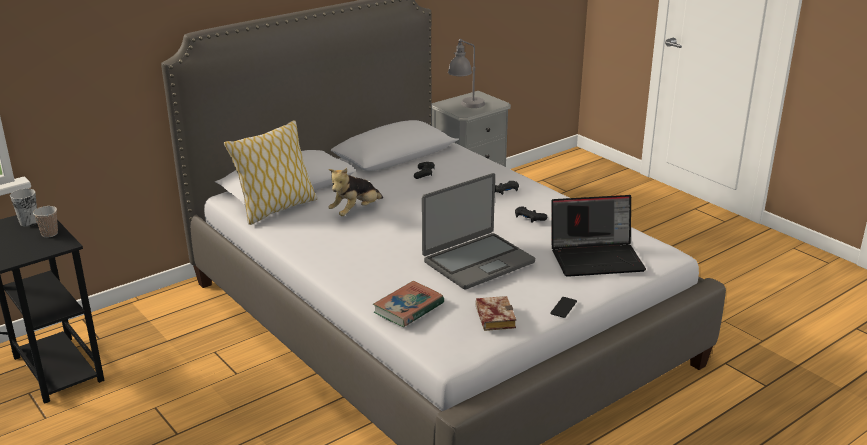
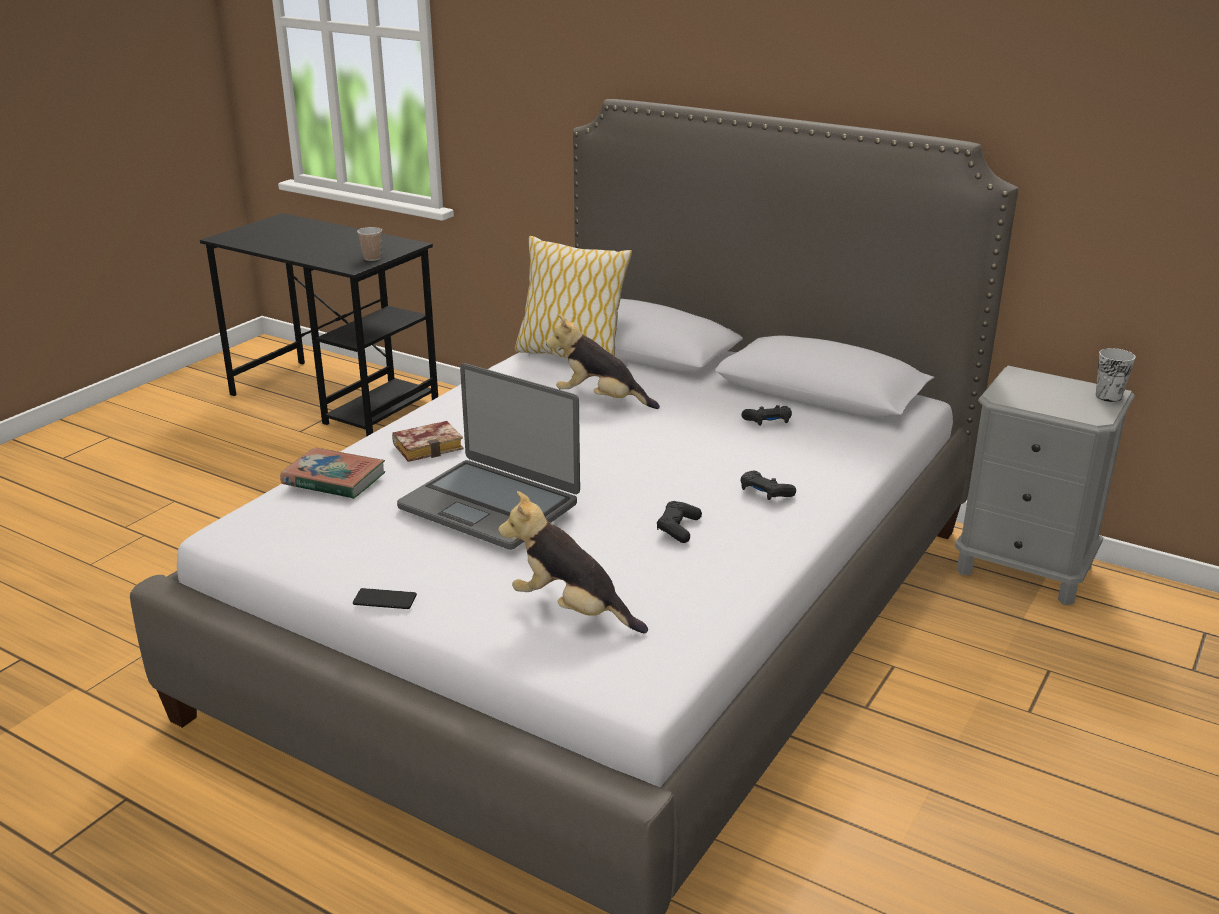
camera: 70 degrees right, 0 degrees up
(29, 222) = (393, 246): cup -> cup (1108, 396)
(466, 107) = (1036, 393): grey table lamp -> none
(493, 317) = (332, 543): book -> book (430, 446)
(597, 258) = (571, 610): laptop -> plush toy

